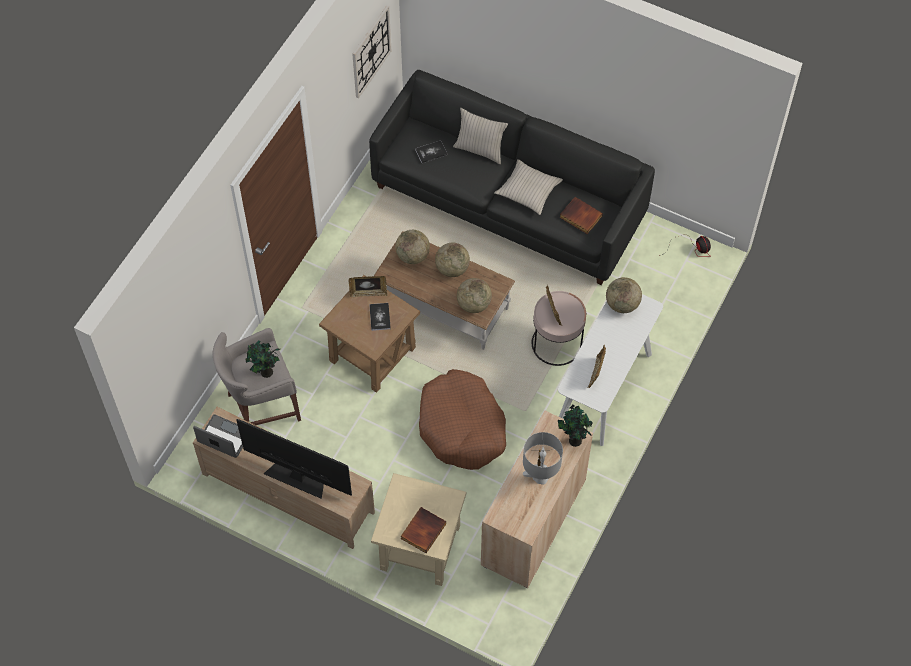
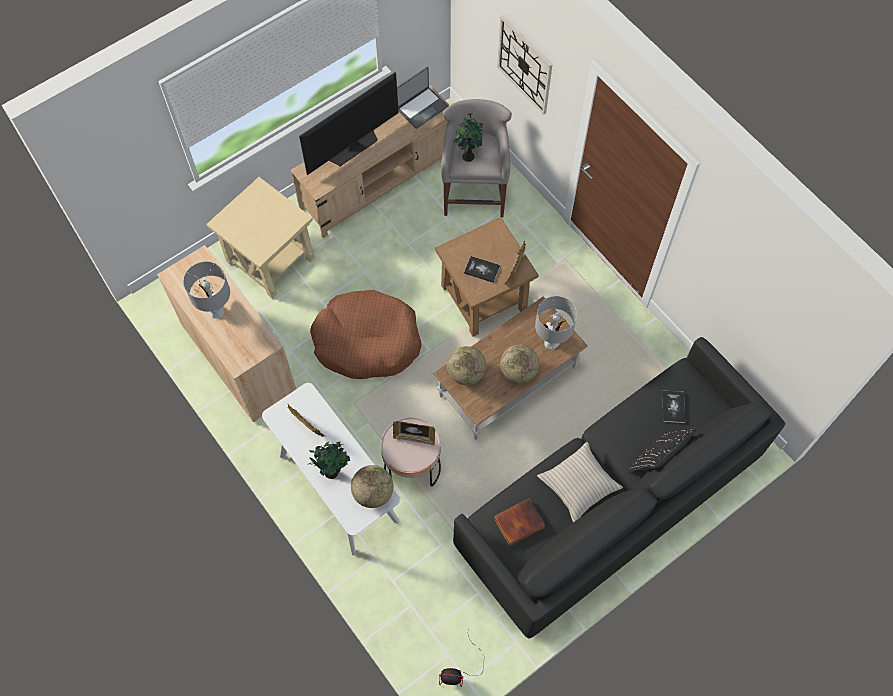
camera: 115 degrees right, 5 degrees up
(371, 51) = (780, 321): wall clock -> wall clock (524, 65)
(413, 256) = (551, 341): globe -> grey table lamp
(422, 530) = (243, 218): book -> none
(480, 149) = (657, 459): beige pillow -> black pillow
(574, 440) = (236, 357): potted plant -> potted plant (332, 471)

